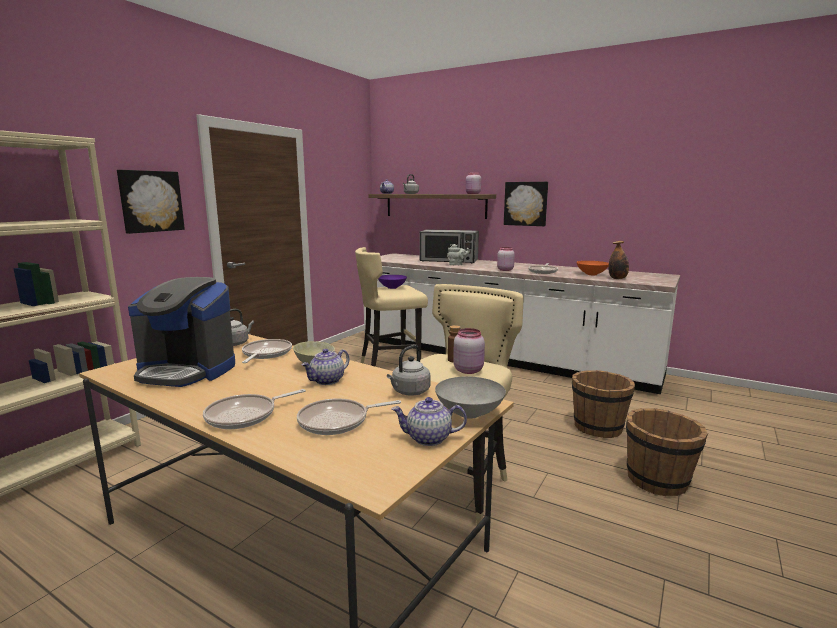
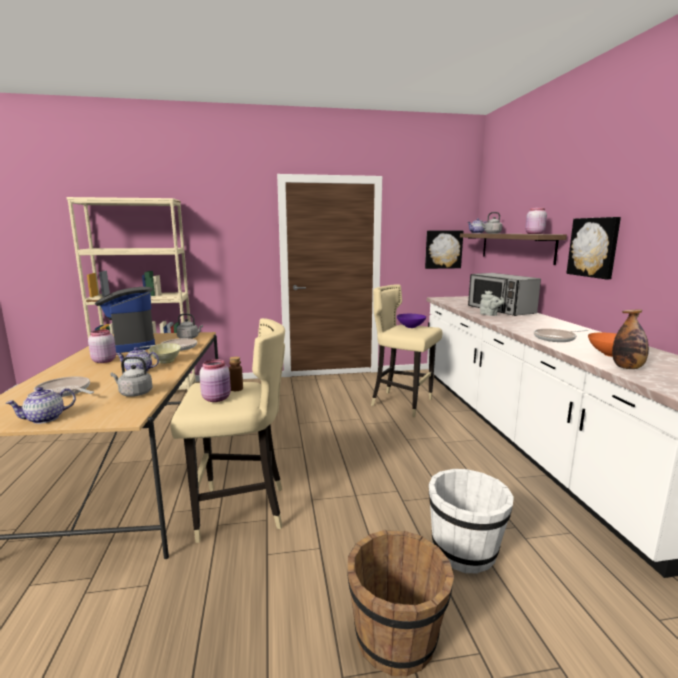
camera: 50 degrees right, 0 degrees up
(150, 201) = (235, 237): picture -> picture (443, 249)
(245, 415) = (64, 373): frying pan -> none
(428, 438) = (45, 419): teapot -> teapot turned 90 degrees counterclockwise
(470, 414) = (100, 419): grey bowl -> none
(504, 270) = (517, 328): pink jar -> pink jar (104, 361)
(598, 427) = (465, 550): brown bucket -> white bucket

